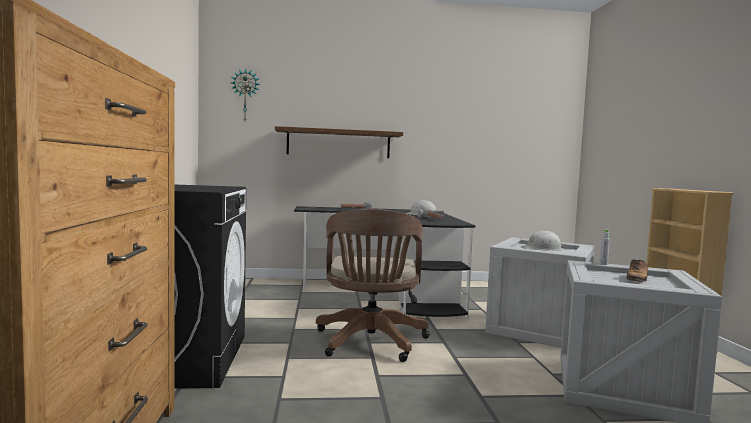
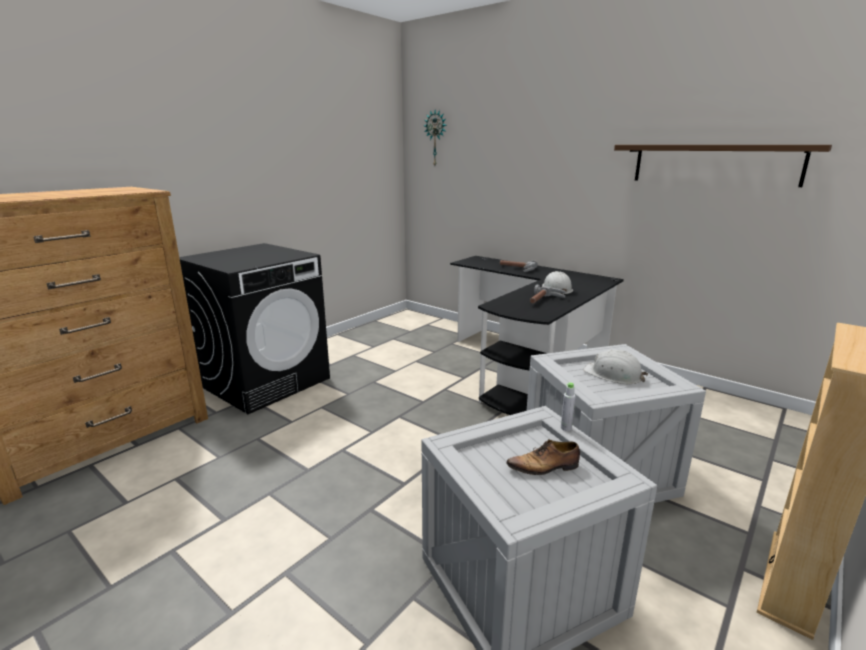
camera: 45 degrees right, 15 degrees up
(338, 143) = (518, 189): brown shelf -> brown shelf (714, 164)
(370, 343) = (398, 417): brown office chair -> none

